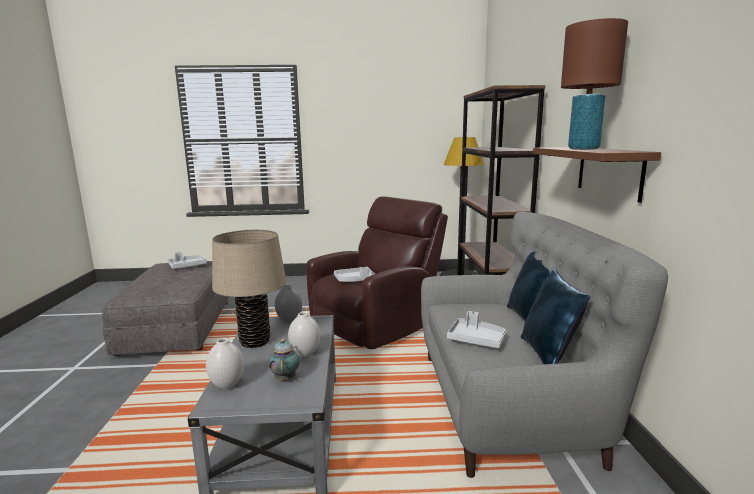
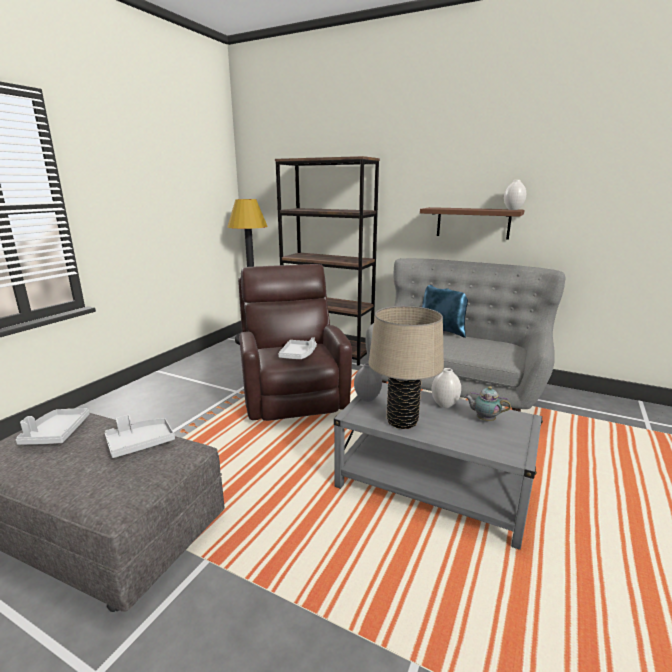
camera: 60 degrees left, 5 degrees up
(227, 385) = (484, 446): white vase -> white vase (513, 209)
(476, 340) = (464, 350): grey tray -> grey tray (140, 443)
(548, 356) = (496, 342): blue pillow -> none
(583, 149) = (471, 209): brown table lamp -> none

